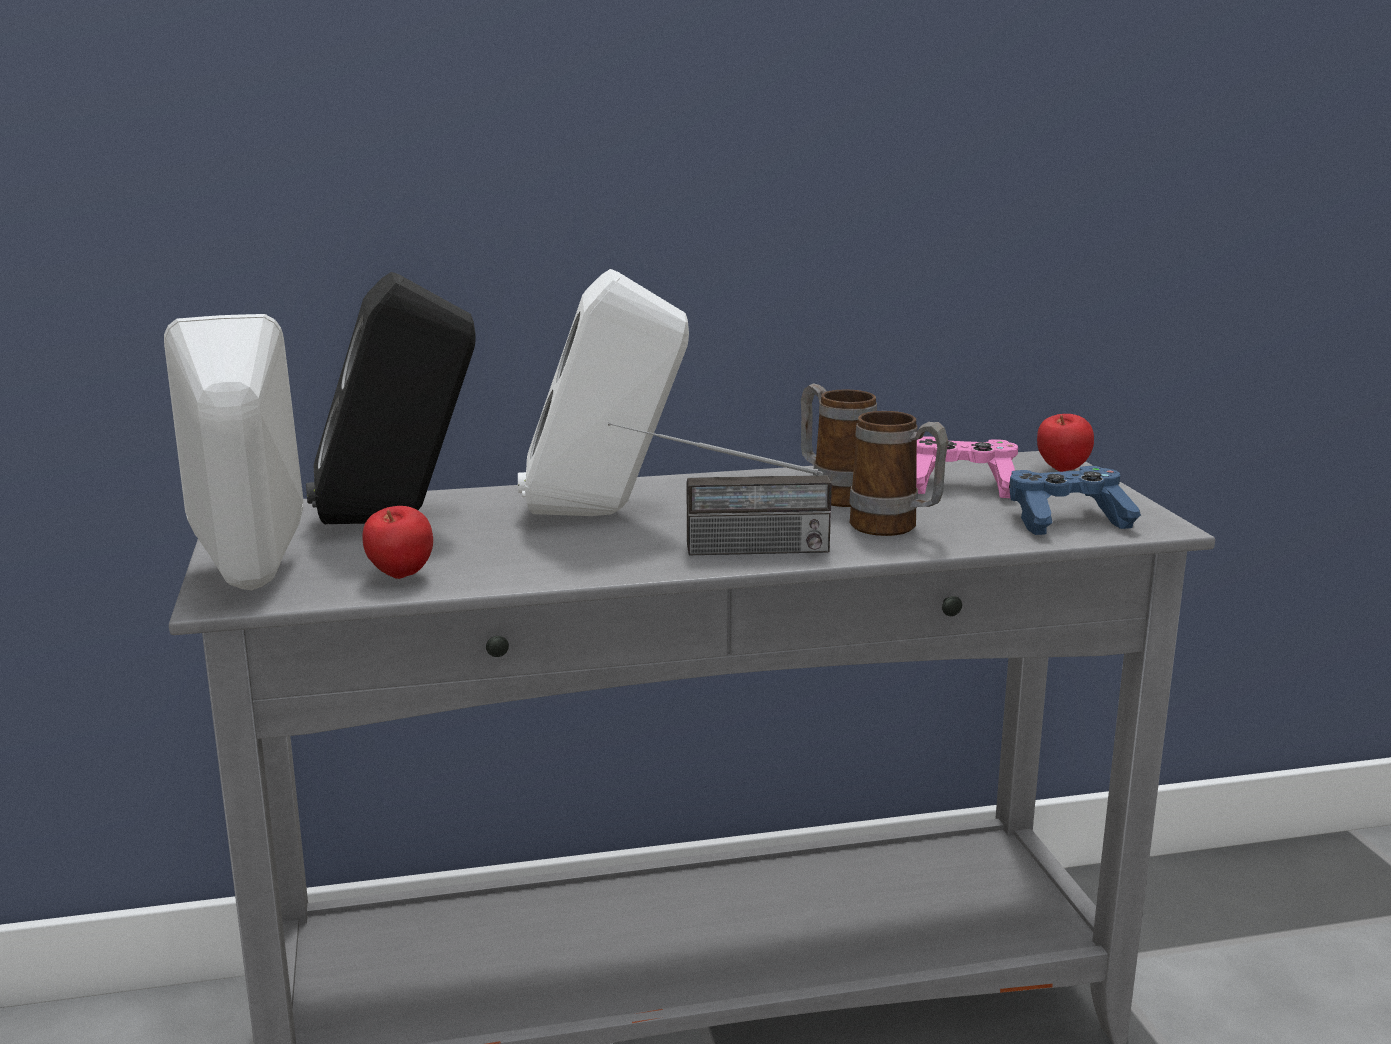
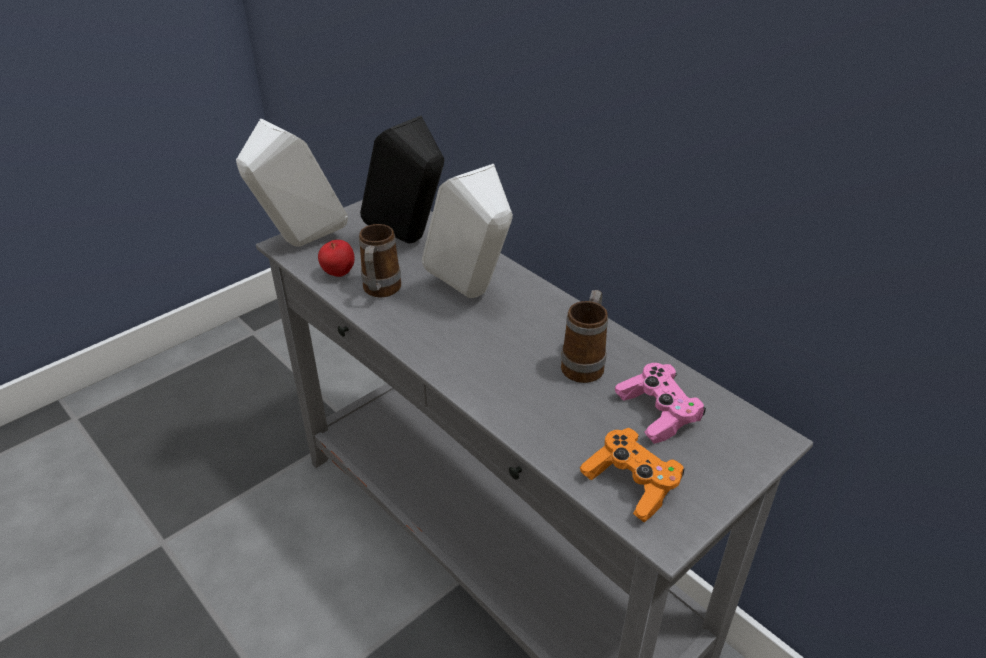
camera: 60 degrees right, 20 degrees up
(719, 550) = (449, 353): radio -> none
(895, 529) = (542, 408): mug -> mug (380, 292)
(1061, 471) = (748, 453): apple -> none
(1067, 520) = (631, 484): blue game controller -> orange game controller

